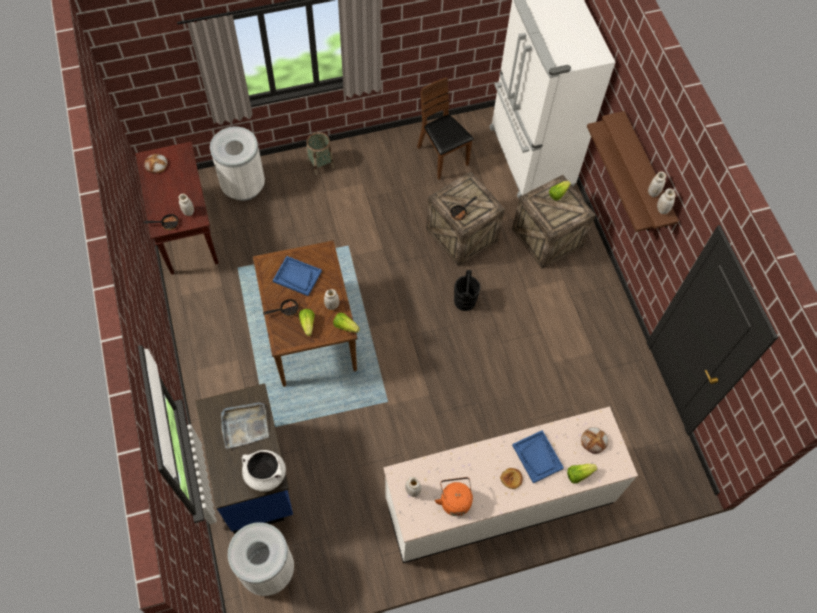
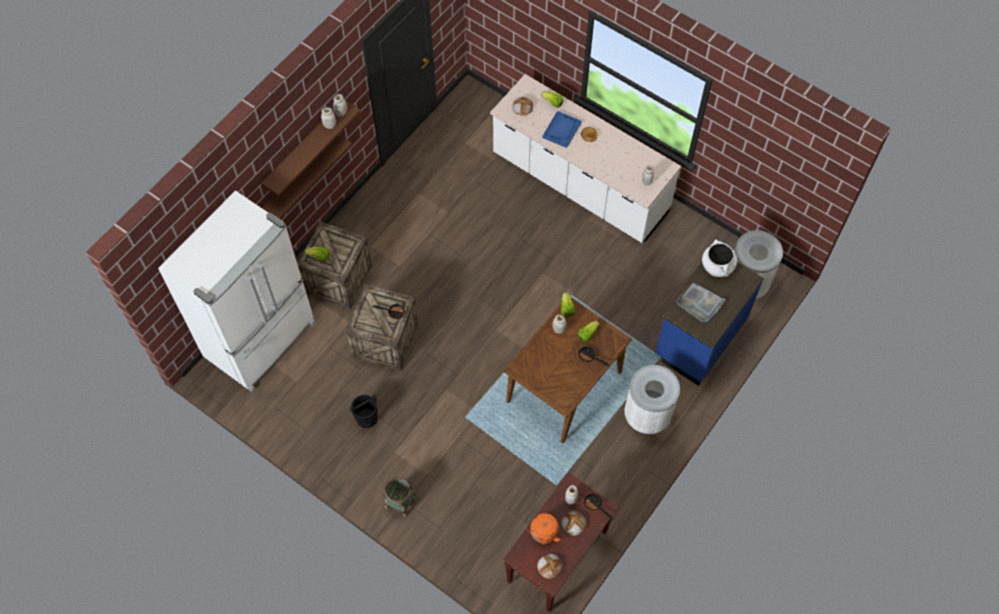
camera: 125 degrees left, 0 degrees up
(169, 200) = (573, 523): none -> bread
(243, 186) = (475, 548): white trash can -> white trash can (646, 415)
(297, 276) = (556, 371): blue tray -> none
(442, 157) = (315, 408): brown chair -> none
(454, 500) = (631, 156): orange kettle -> orange kettle (543, 533)
(465, 301) = (445, 299): black bucket -> black bucket (366, 418)

